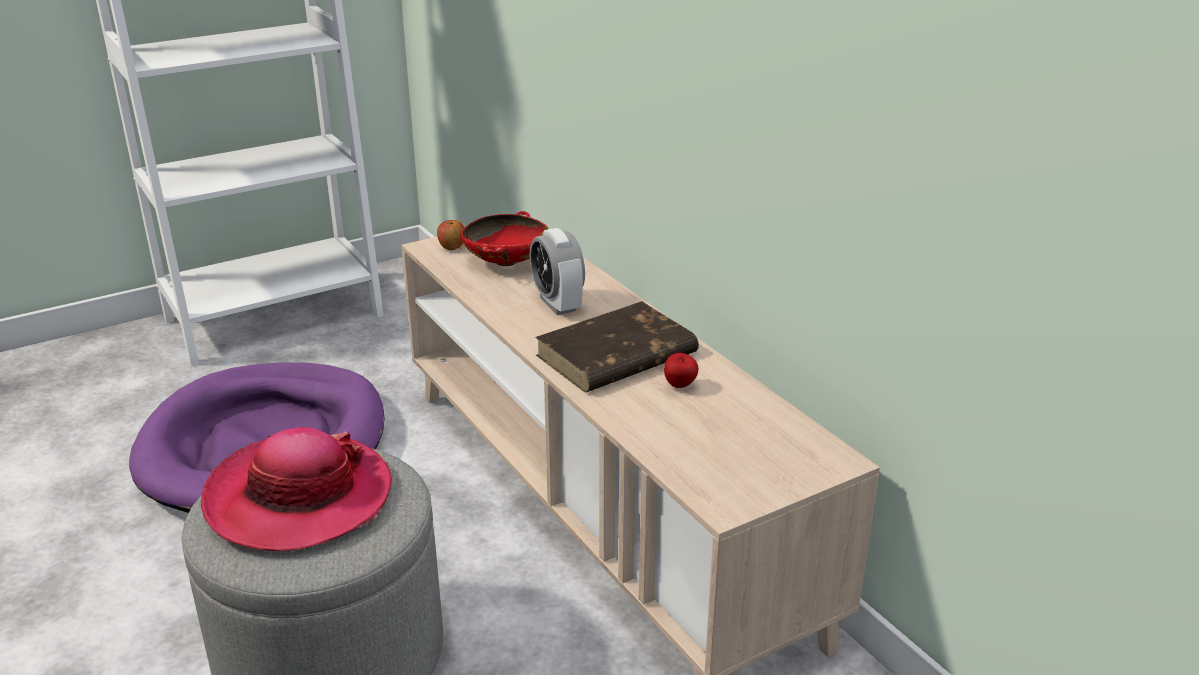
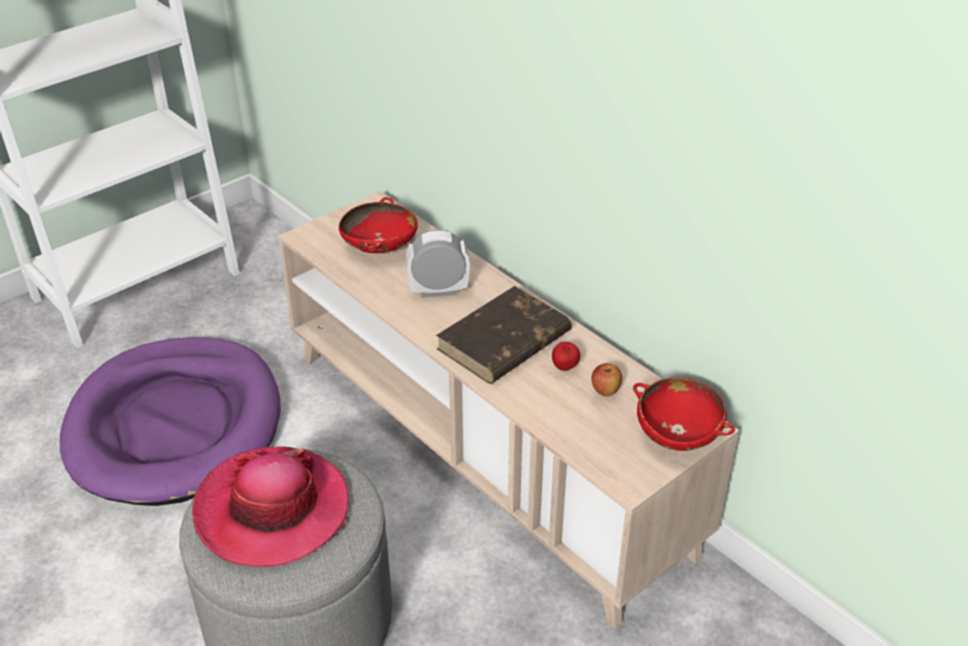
camera: 10 degrees left, 10 degrees up
(452, 247) = (325, 235): apple -> apple (605, 391)
(557, 304) = (438, 290): alarm clock -> alarm clock turned 120 degrees clockwise
(799, 463) = (678, 434): none -> red bowl

